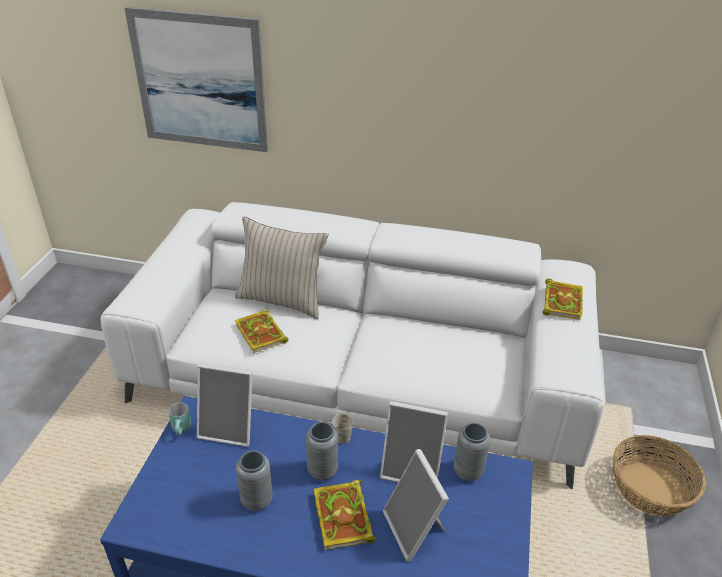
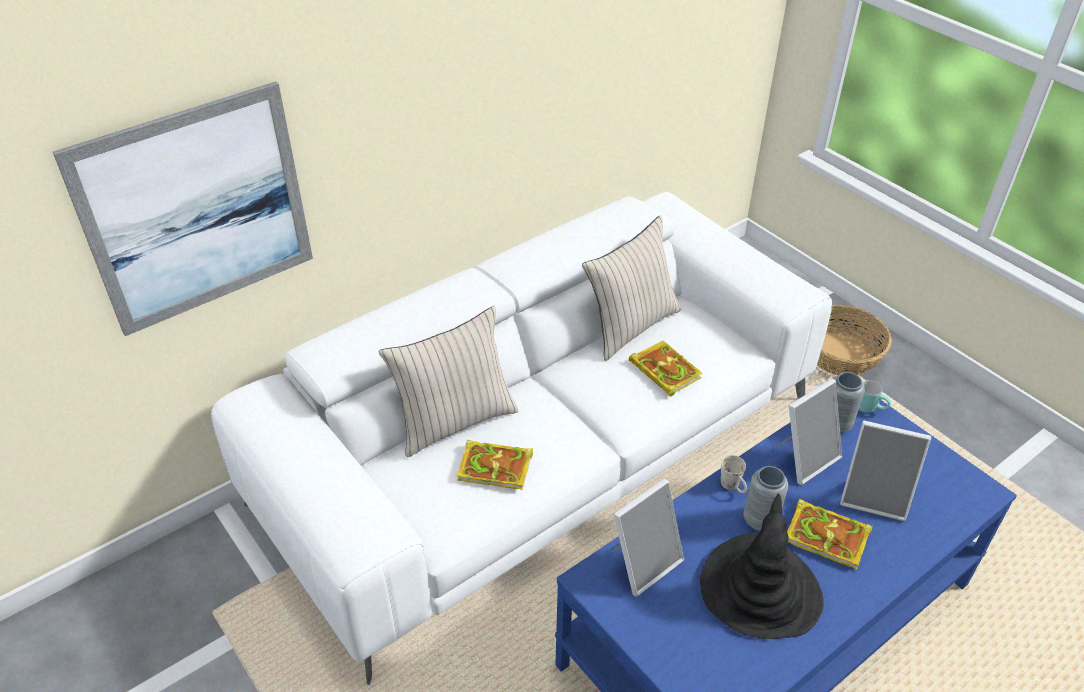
camera: 50 degrees left, 5 degrees up
(182, 430) = (611, 603): turquoise mug -> turquoise mug (870, 407)
(256, 500) = (760, 590): grey vase -> black hat
(452, 327) = (630, 326): none -> beige pillow
(561, 301) = (702, 237): book -> book (663, 370)

